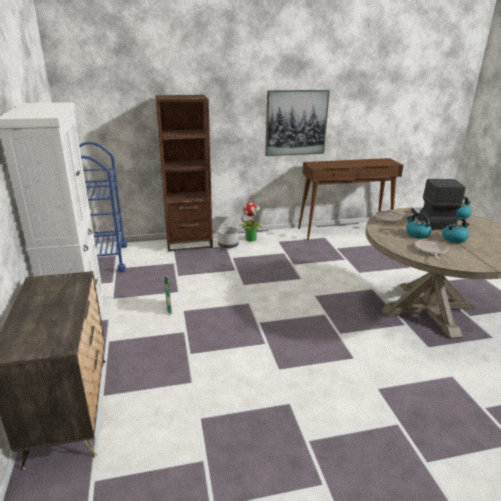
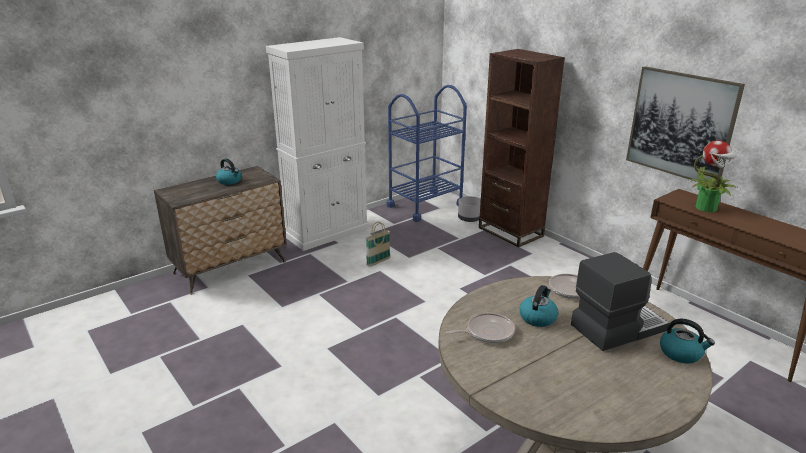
camera: 65 degrees right, 0 degrees up
(228, 245) = (536, 254): grey planter -> grey planter (470, 218)
(251, 239) = (573, 263): potted plant -> potted plant (707, 208)
(454, 238) = (560, 351): kettle -> kettle (230, 181)

